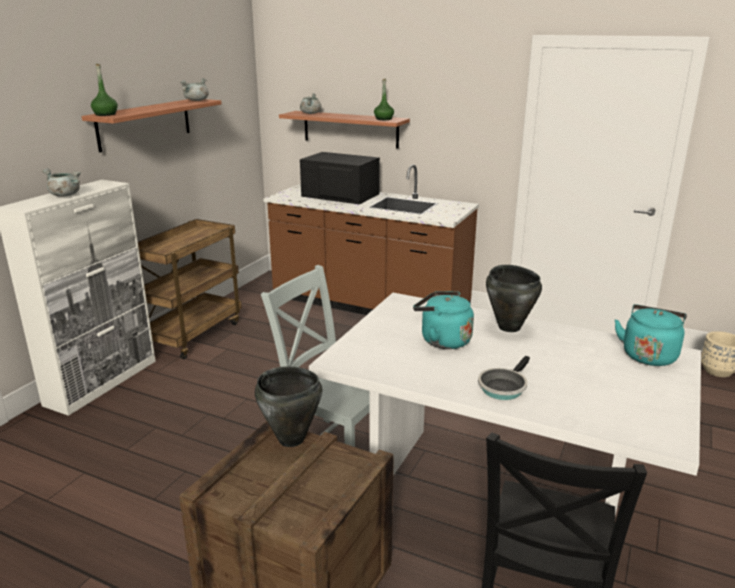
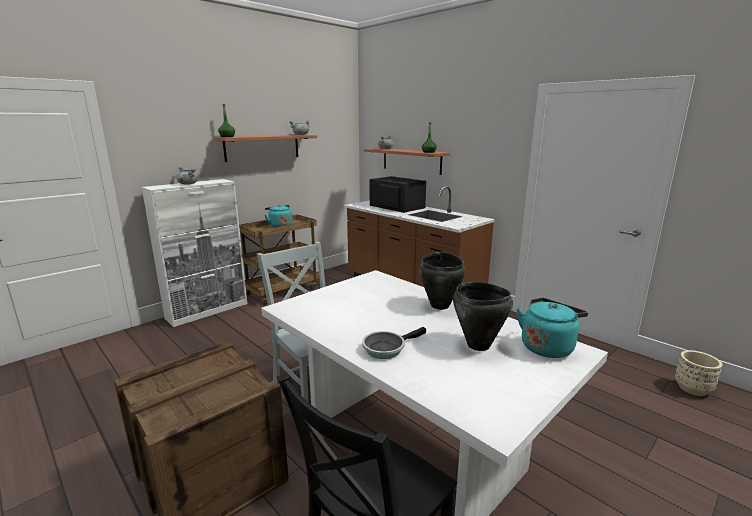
camera: 20 degrees right, 5 degrees down
(291, 439) = (224, 360): black cooking pot -> black cooking pot (478, 345)
(442, 340) = (375, 306): turquoise kettle -> turquoise kettle (280, 226)

